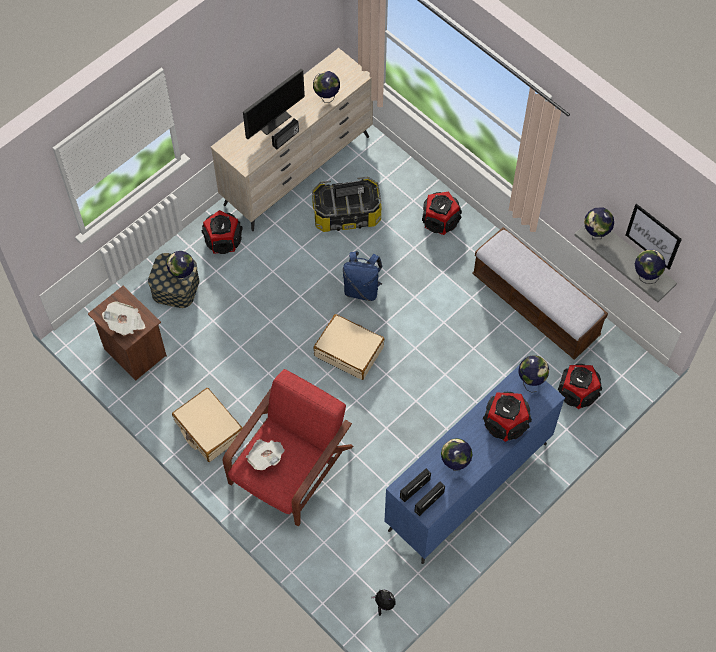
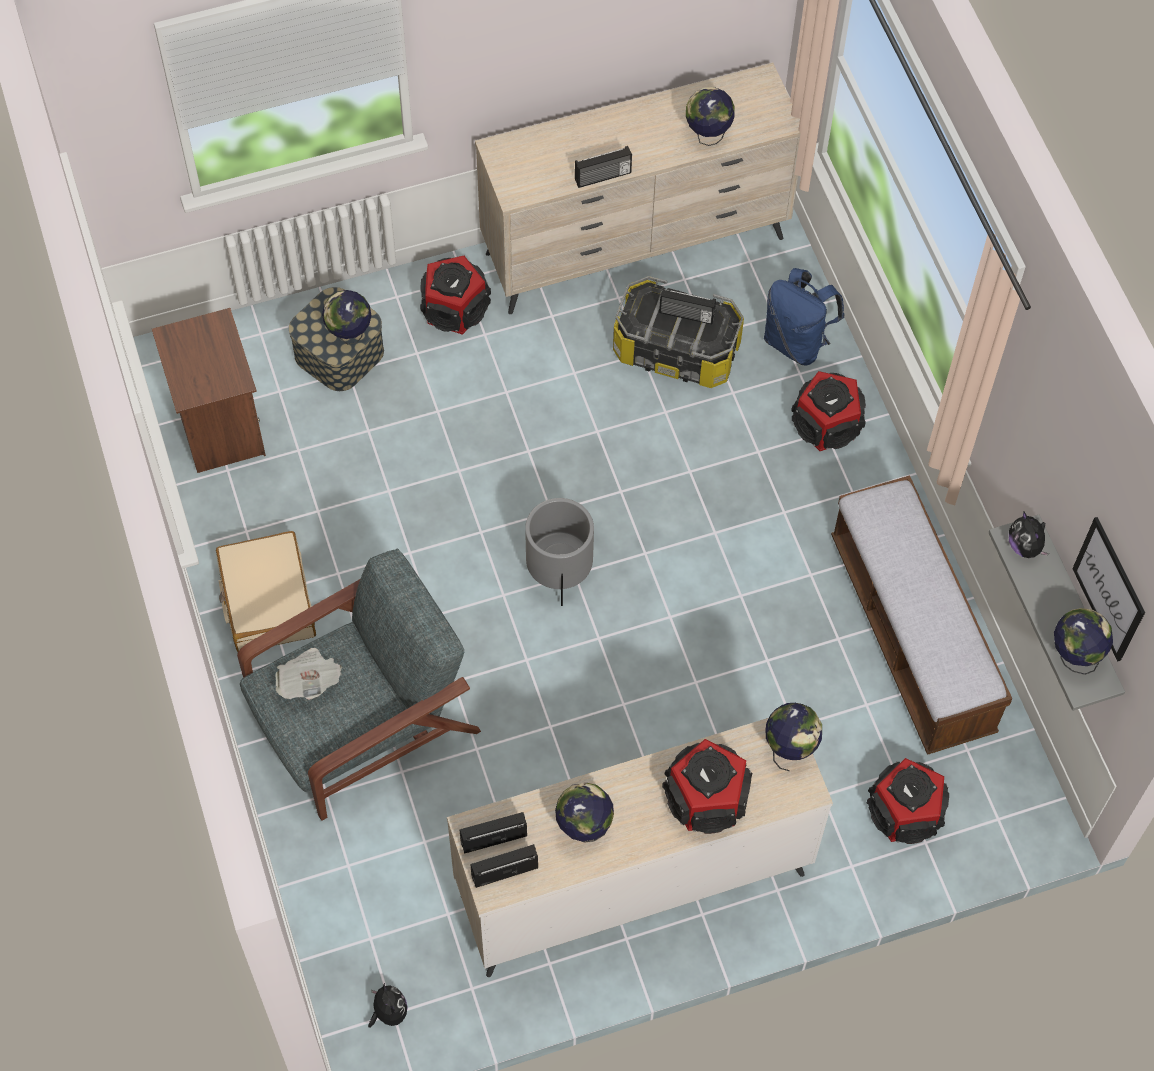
camera: 25 degrees right, 0 degrees up
(126, 324) = (200, 370): newspaper -> none
(272, 119) = (599, 136): monitor -> none
(289, 467) = (360, 719): red armchair -> grey armchair
(349, 351) = (558, 574): beige suitcase -> grey planter
(362, 289) = (635, 482): blue backpack -> blue backpack (796, 342)
(467, 486) = (631, 884): blue dresser -> beige dresser
(595, 234) = (1025, 546): globe -> plush toy

